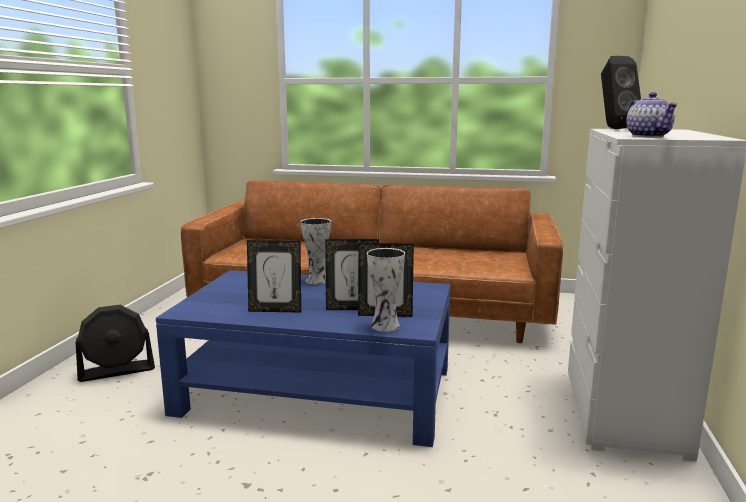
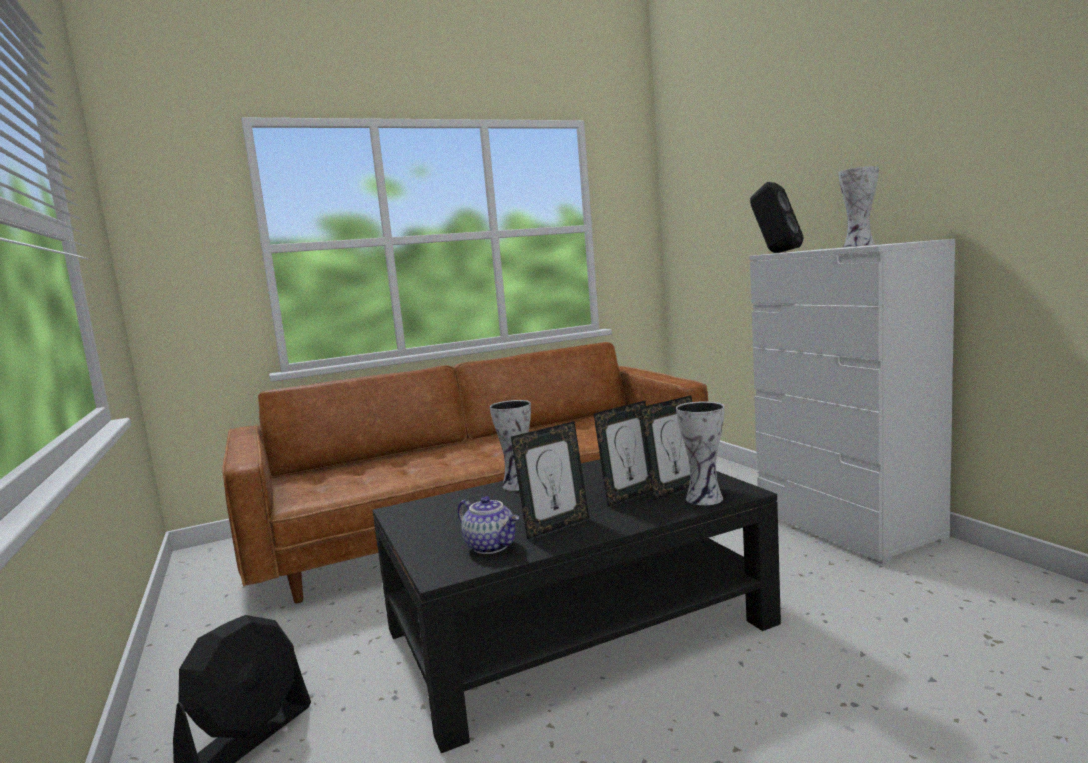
camera: 35 degrees left, 5 degrees down
(318, 390) = (578, 626): blue coffee table -> black coffee table
(649, 136) = (878, 244): teapot -> teapot (492, 546)
(675, 133) = (857, 246): none -> vase

